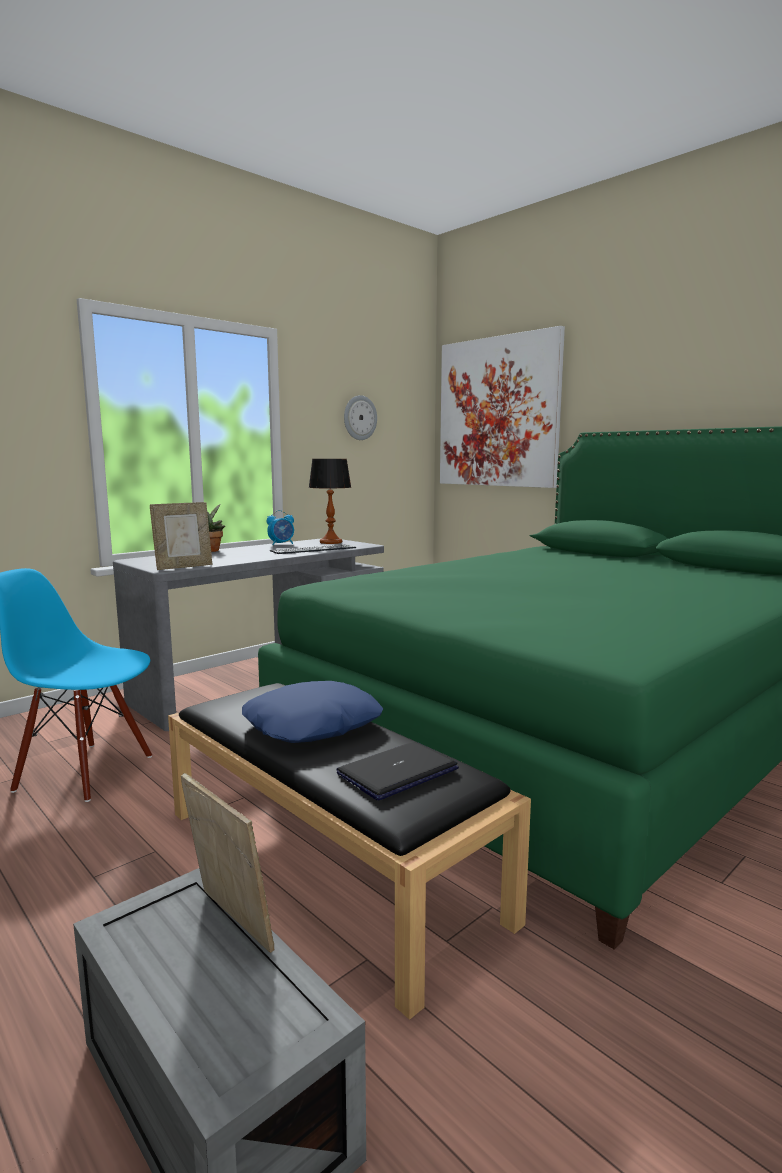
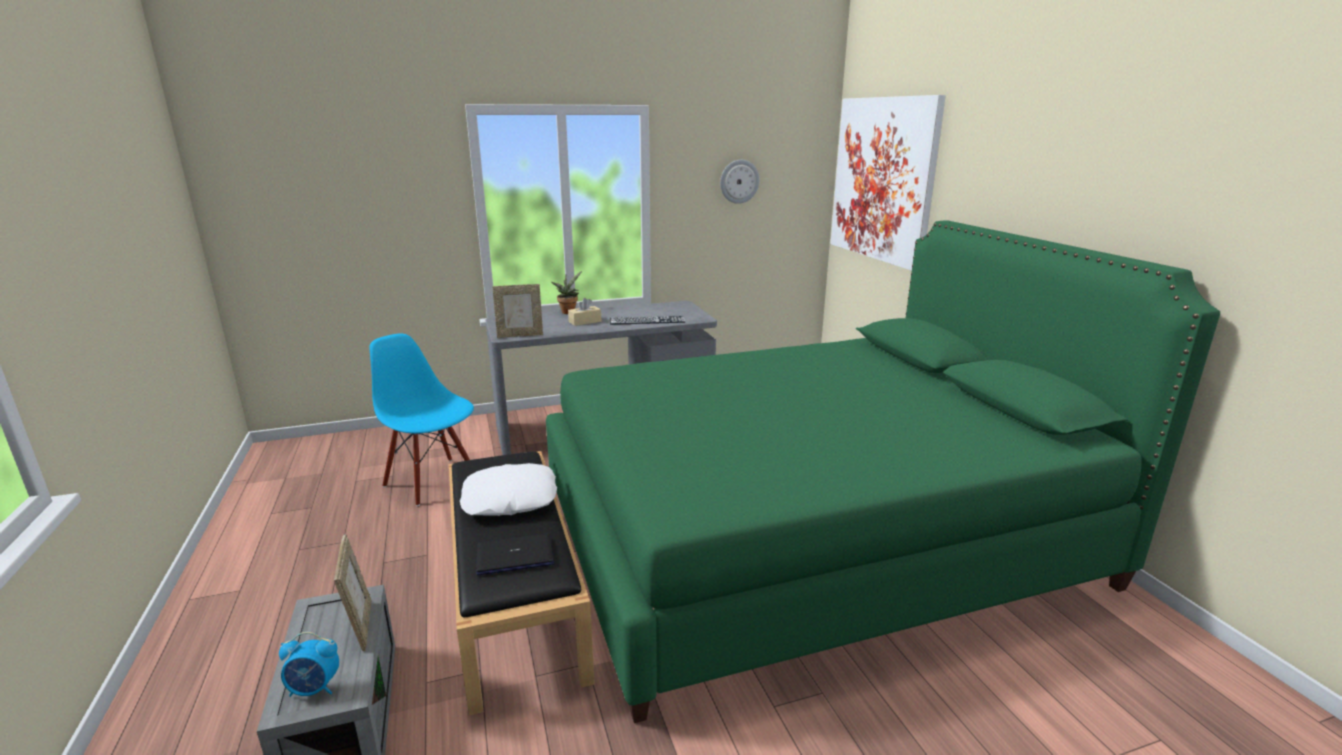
camera: 25 degrees right, 10 degrees up
(244, 554) = (585, 321): none -> beige tissue box
(281, 544) = (634, 307): alarm clock -> alarm clock (315, 689)
(313, 725) = (510, 499): blue pillow -> white pillow
(331, 542) = (678, 309): table lamp -> none

